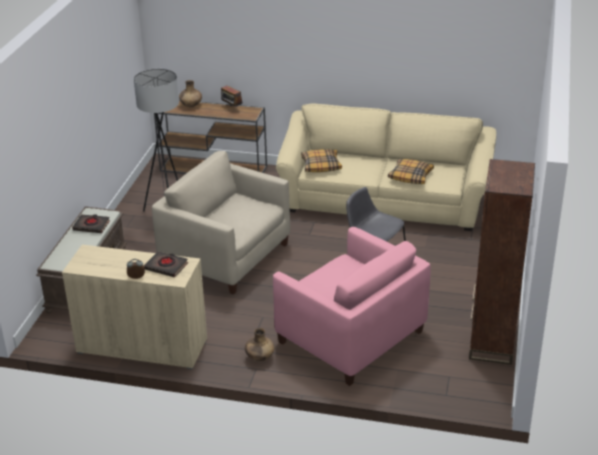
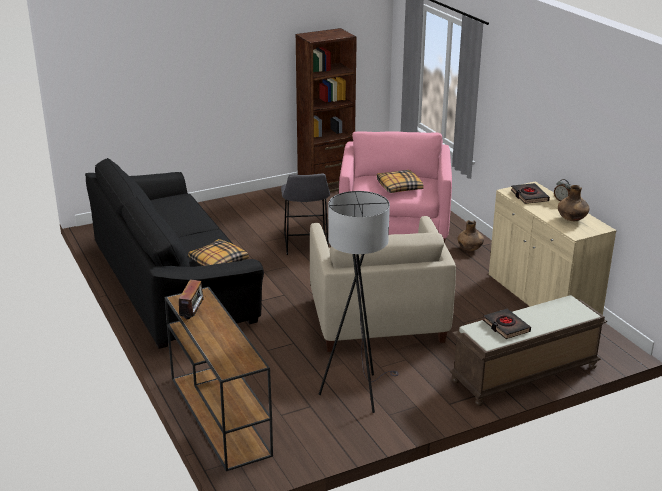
camera: 130 degrees left, 5 degrees down
(191, 105) = (217, 349): brown vase -> brown vase (572, 219)
(384, 200) = (174, 282): beige sofa -> black sofa
(410, 176) = (186, 216): pillow -> pillow (399, 187)

